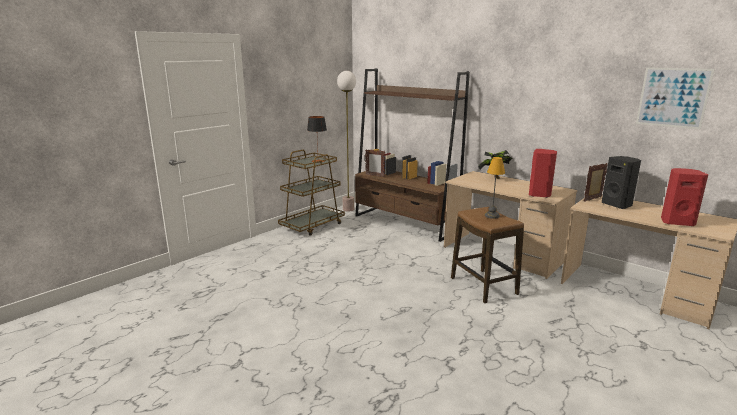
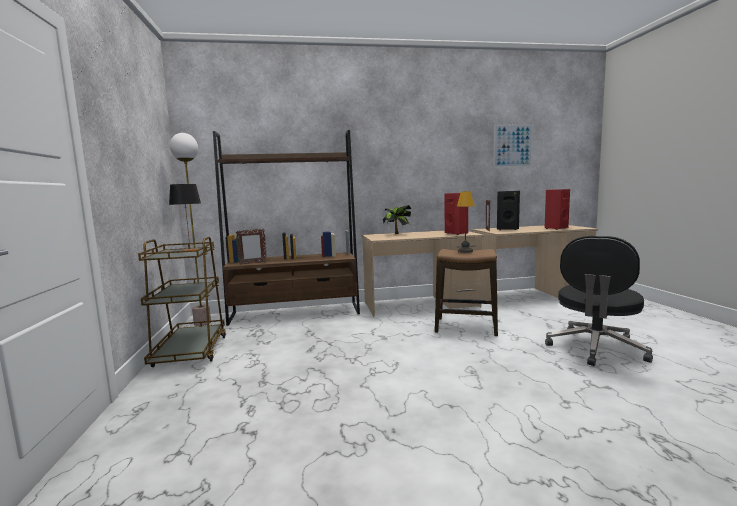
camera: 50 degrees left, 10 degrees down
(531, 353) = (595, 348): none -> black office chair

